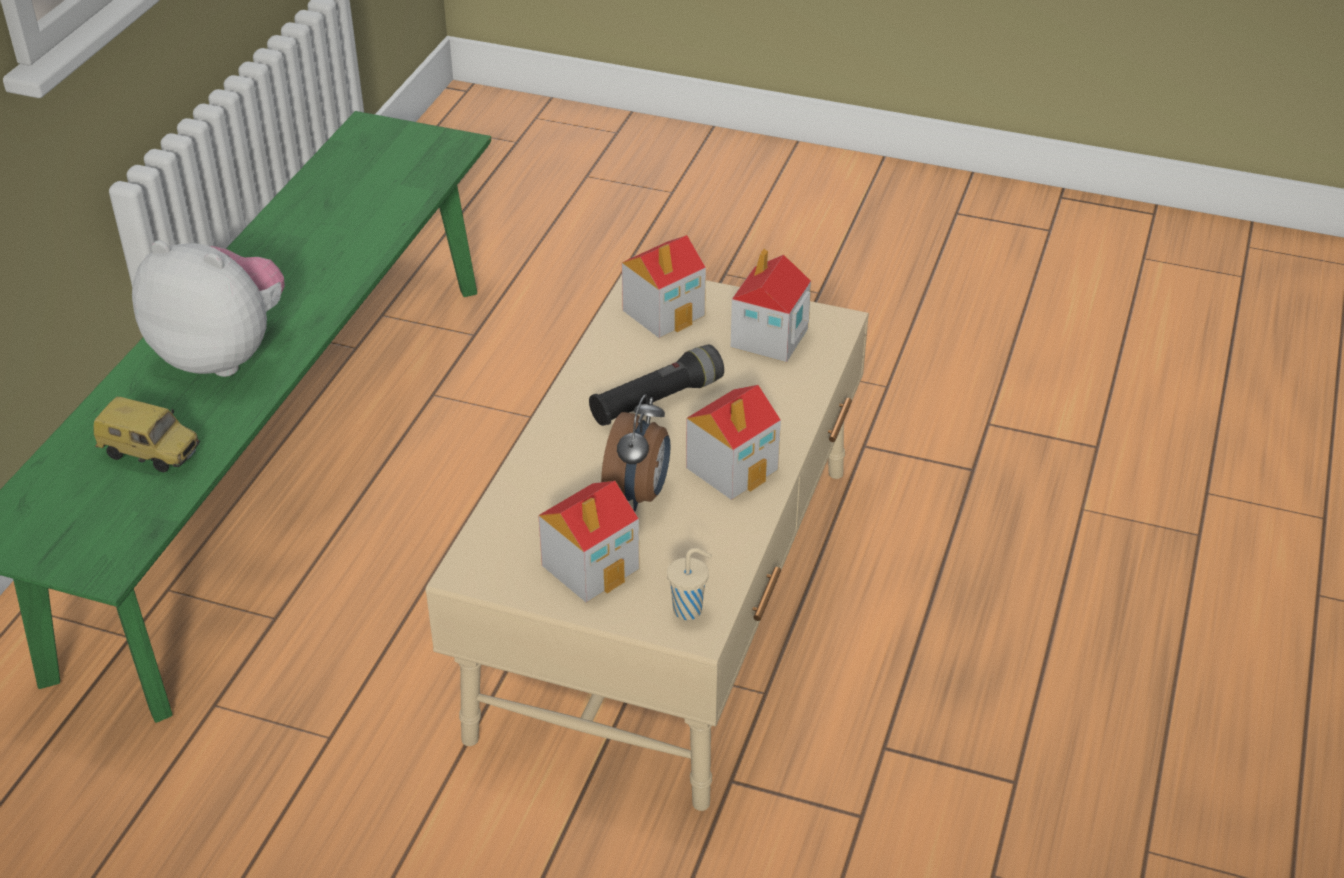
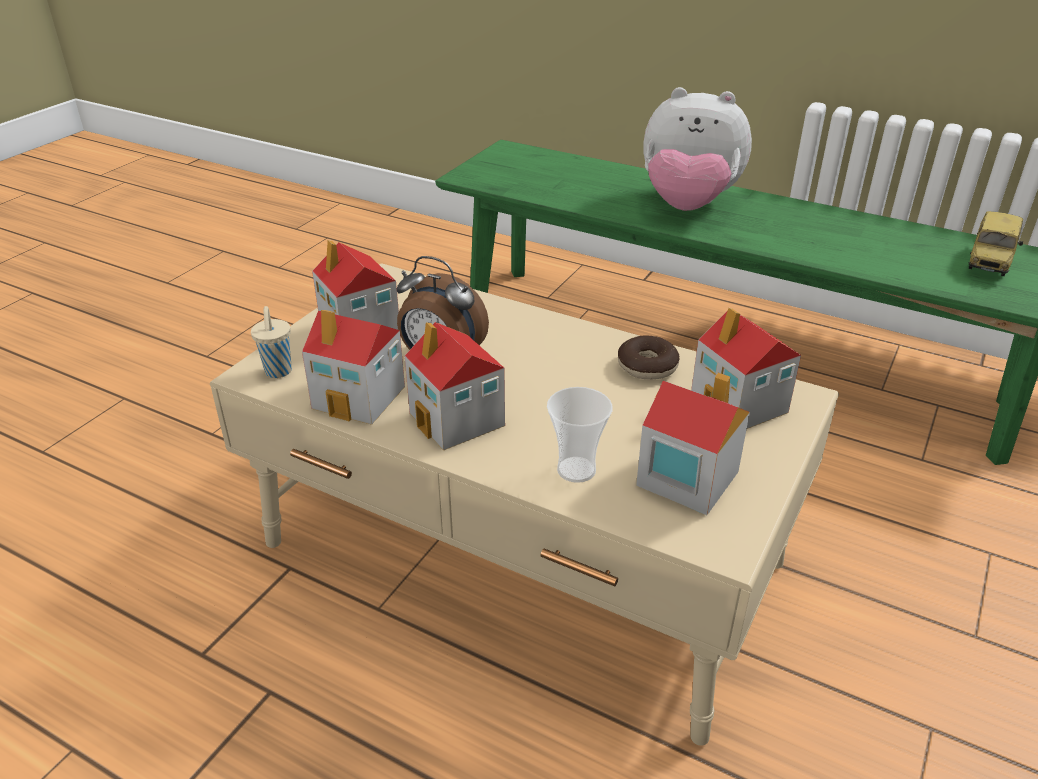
camera: 100 degrees right, 5 degrees down
(152, 453) = (576, 186): toy car -> toy car (990, 264)
(223, 354) = (688, 205): plush toy -> plush toy turned 75 degrees clockwise
(617, 363) = (647, 366): none -> donut
(656, 400) = (580, 384): black flashlight -> none
(716, 538) = (360, 397): none -> toy house
(778, 393) = (576, 470): none -> cup

